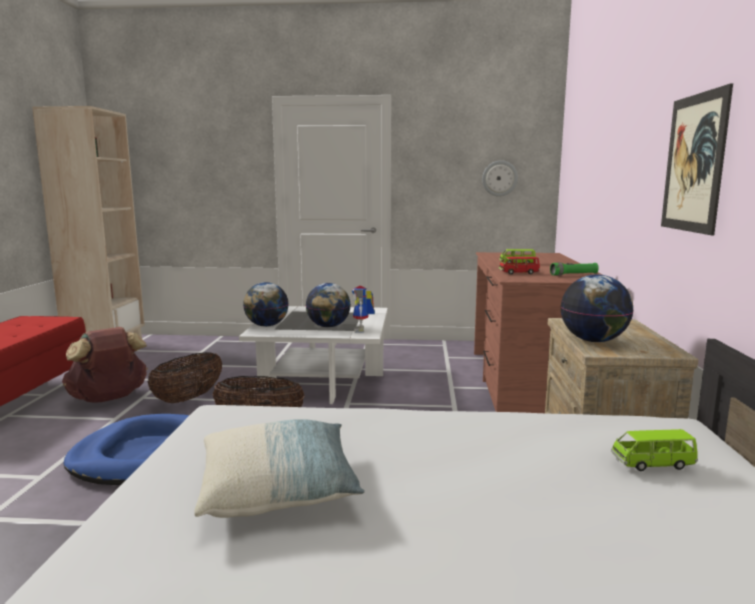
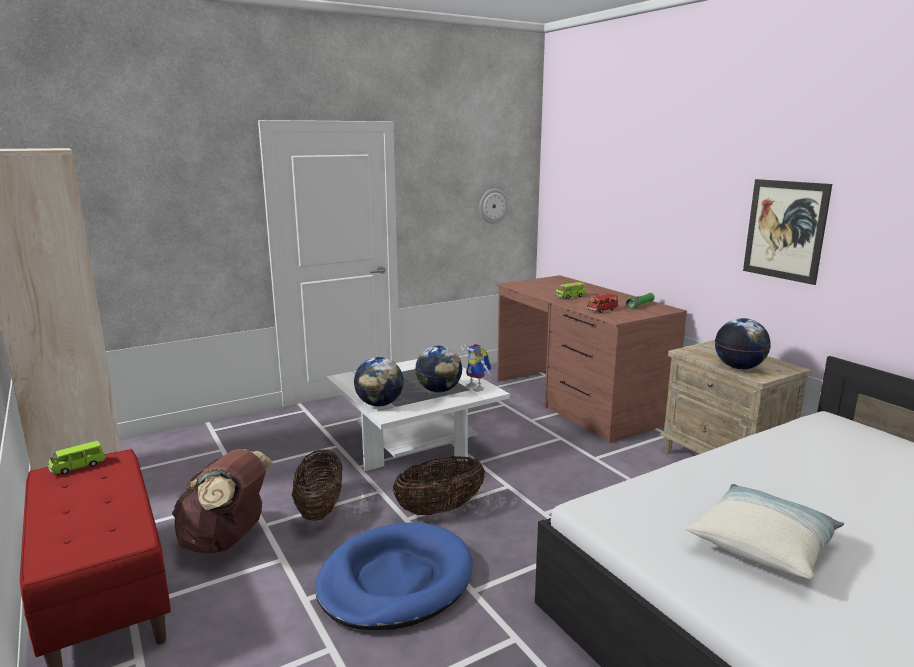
camera: 35 degrees left, 5 degrees up
(652, 463) = (869, 449): green toy car -> green toy car (78, 467)

